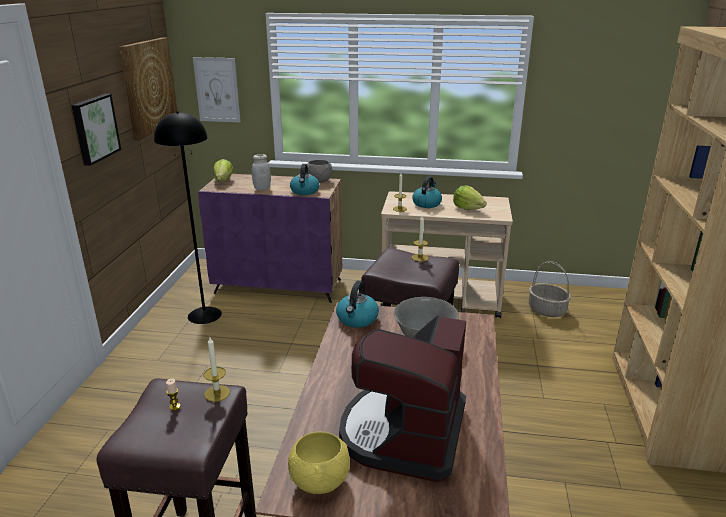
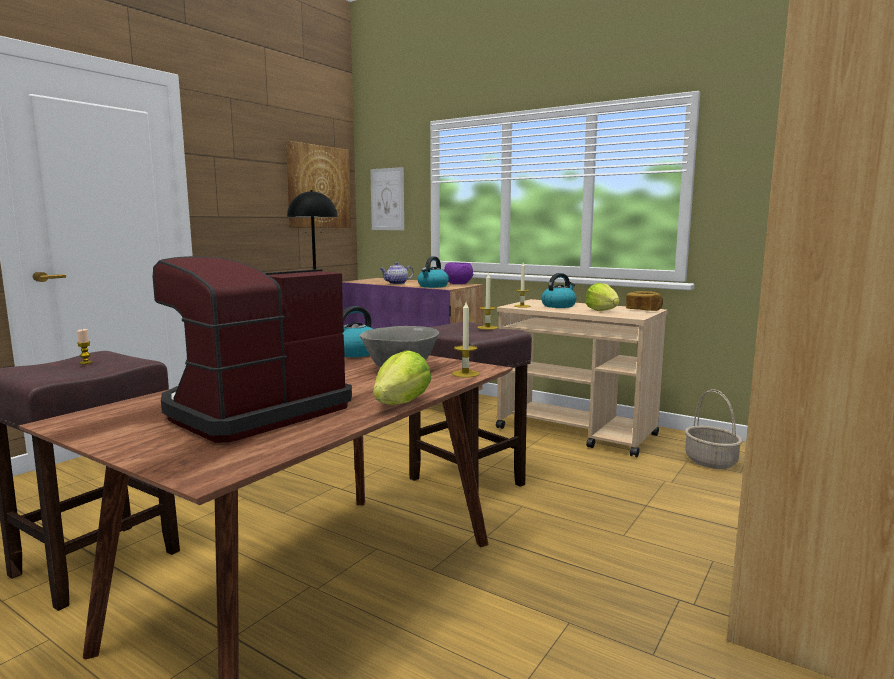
camera: 25 degrees right, 15 degrees down
(94, 128) = (239, 200): picture -> none
(217, 393) = (131, 360): candle -> candle (465, 374)
(223, 181) = (370, 280): lettuce -> lettuce (401, 404)
(262, 188) = (396, 283): white jar -> teapot
(319, 181) = (458, 284): grey bowl -> purple bowl
(321, 480) = (112, 421): yellow bowl -> none
(495, 202) = (643, 310): none -> bread

